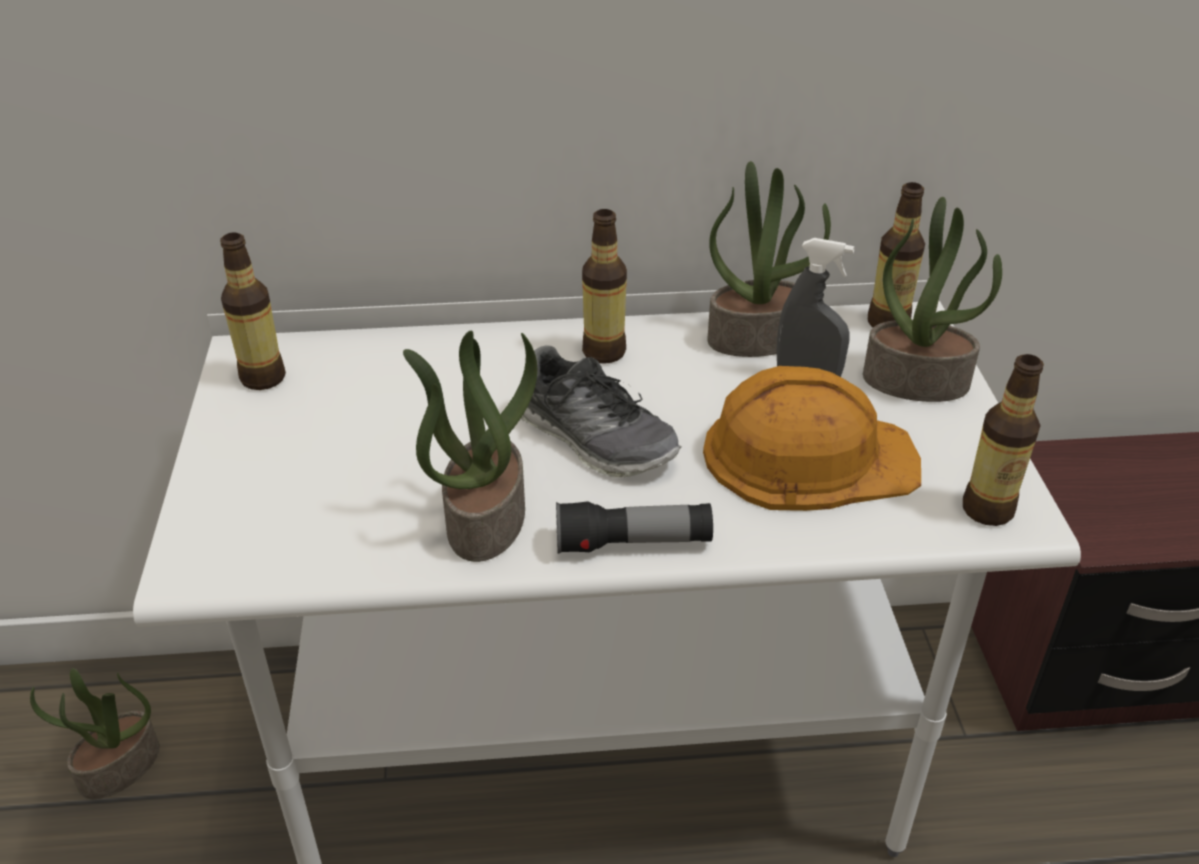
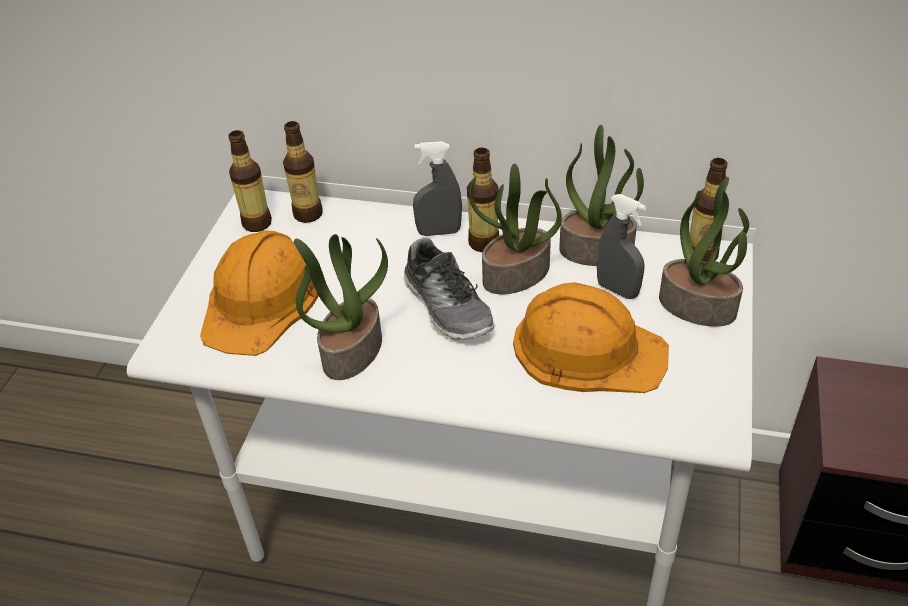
camera: 20 degrees right, 5 degrees up
(120, 769) = (167, 448): potted plant -> potted plant (516, 276)
(316, 477) = (261, 300): none -> orange hard hat
(536, 348) = (439, 232): none -> grey spray bottle
(633, 543) = (438, 388): flashlight -> none
(988, 510) = (696, 417): bottle -> bottle (308, 214)

